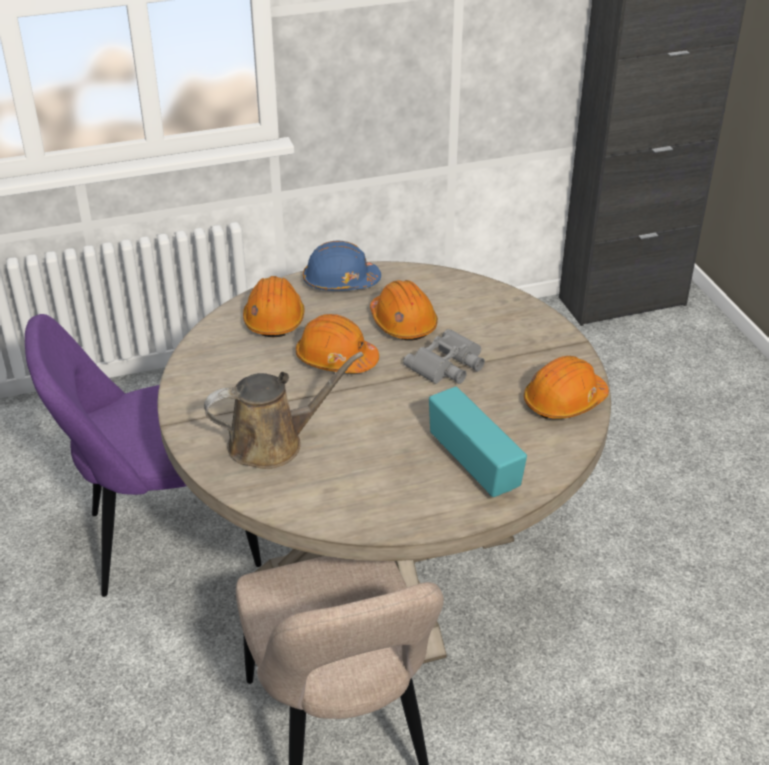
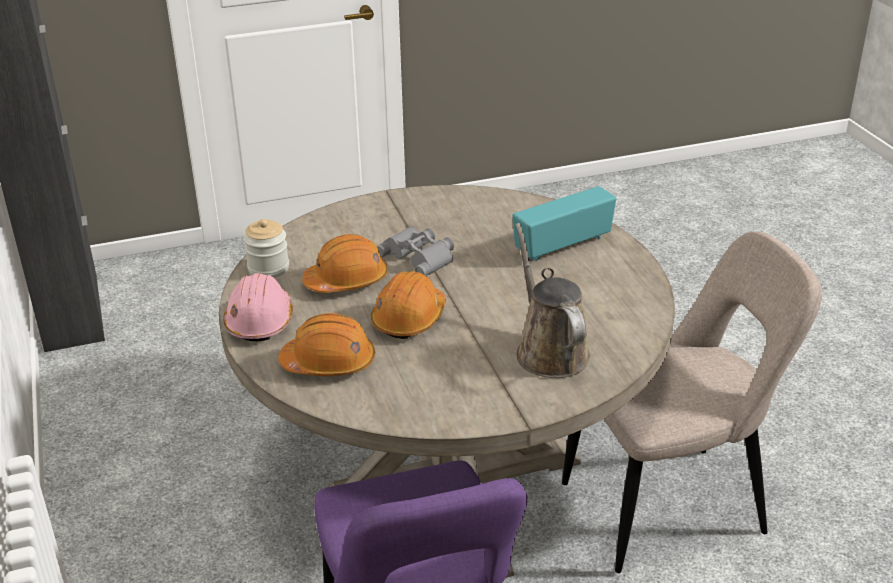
camera: 90 degrees left, 5 degrees down
(340, 282) = (260, 321): blue hard hat -> pink hard hat
(425, 280) = (268, 268): none -> jar
(564, 401) = (473, 204): orange hard hat -> none

